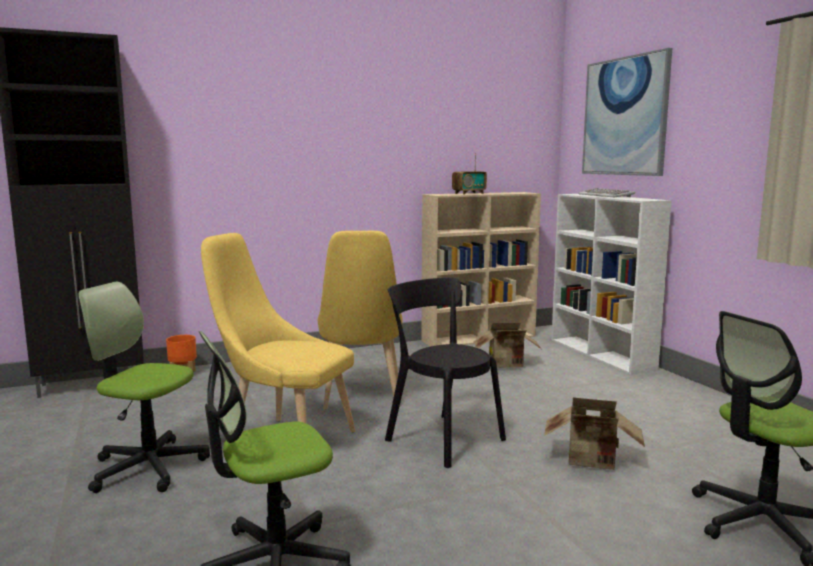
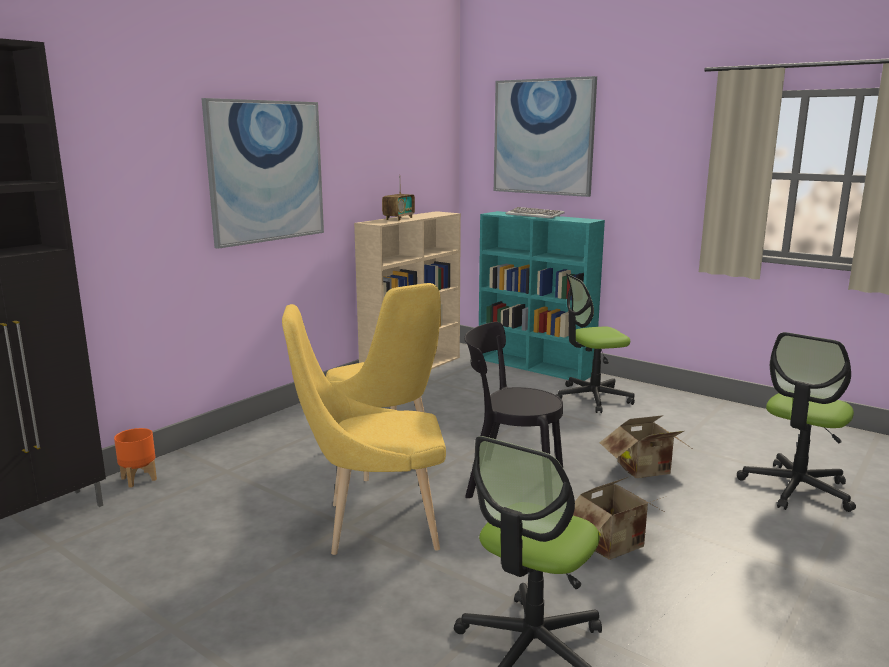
camera: 30 degrees left, 5 degrees up
(148, 467) = (266, 599): office chair -> office chair (592, 398)
(331, 143) = (266, 171): none -> picture
(507, 365) = (473, 393): cardboard box -> cardboard box (615, 546)
(602, 354) = (536, 366): white bookcase -> turquoise bookcase

